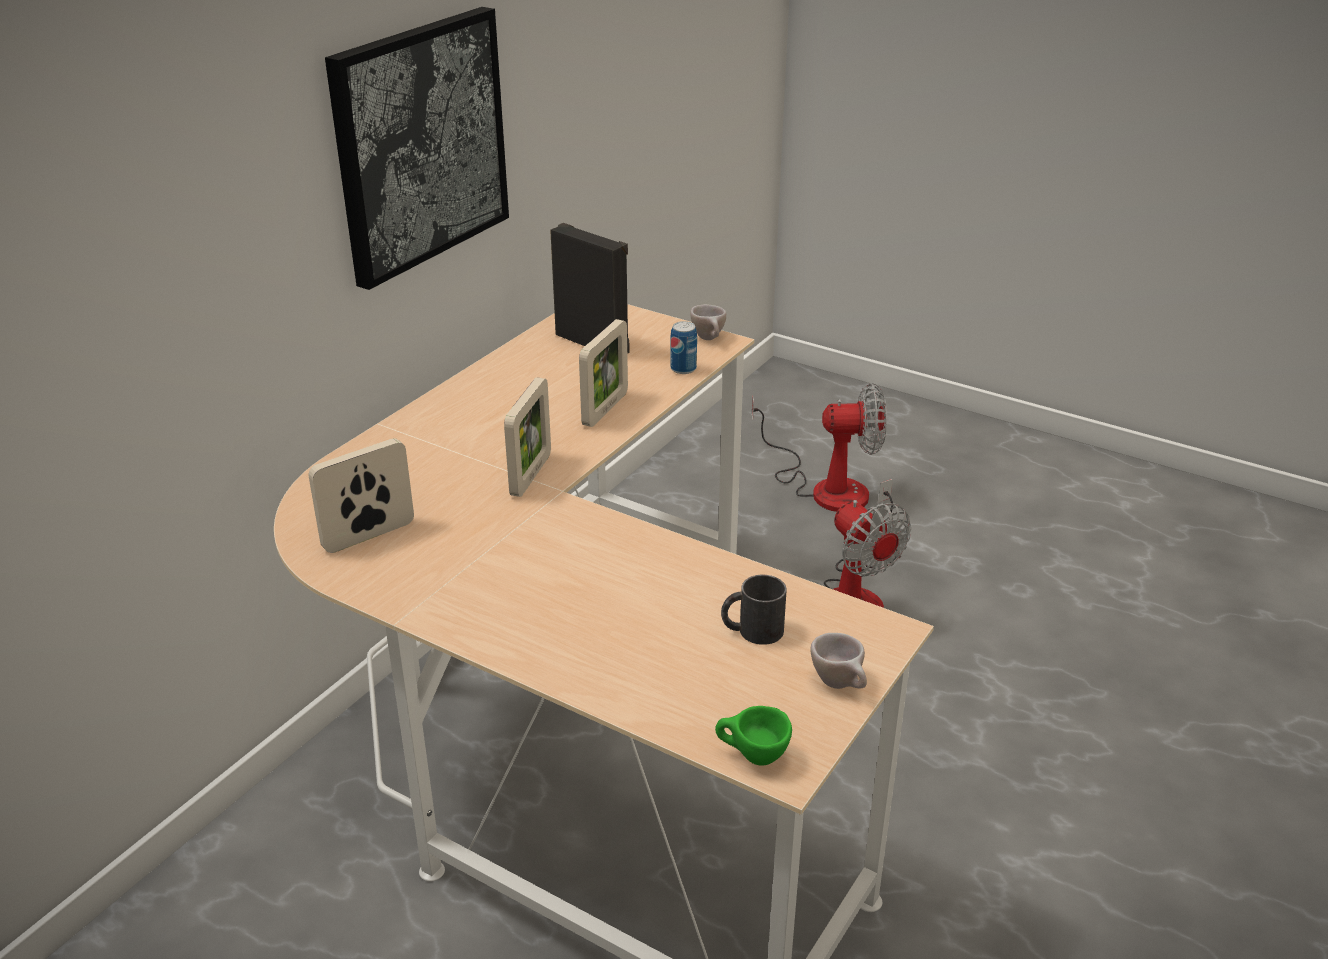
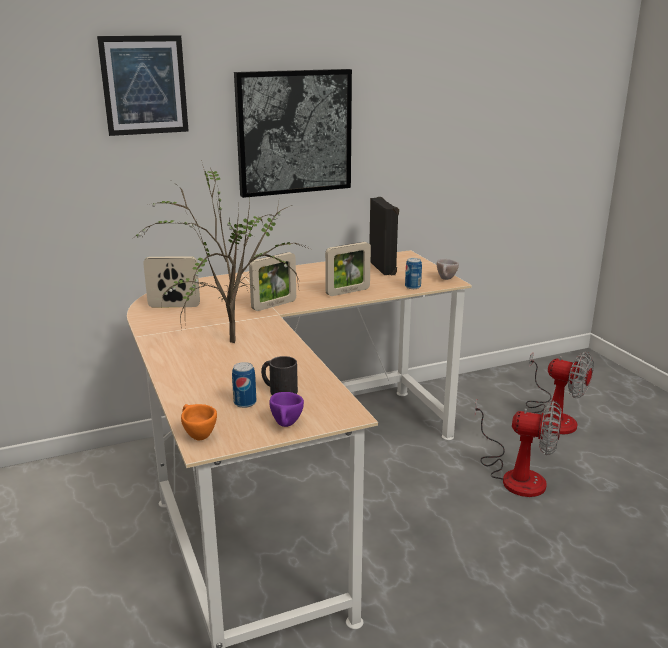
camera: 35 degrees right, 10 degrees down
(189, 124) = (144, 85): none -> picture
(557, 571) = (228, 340): none -> potted plant
(738, 673) = (245, 403): none -> can
(752, 757) = (197, 435): green cup -> orange cup
(841, 684) = (287, 426): beige cup -> purple cup
(858, 595) = (515, 474): fan -> fan turned 75 degrees counterclockwise

